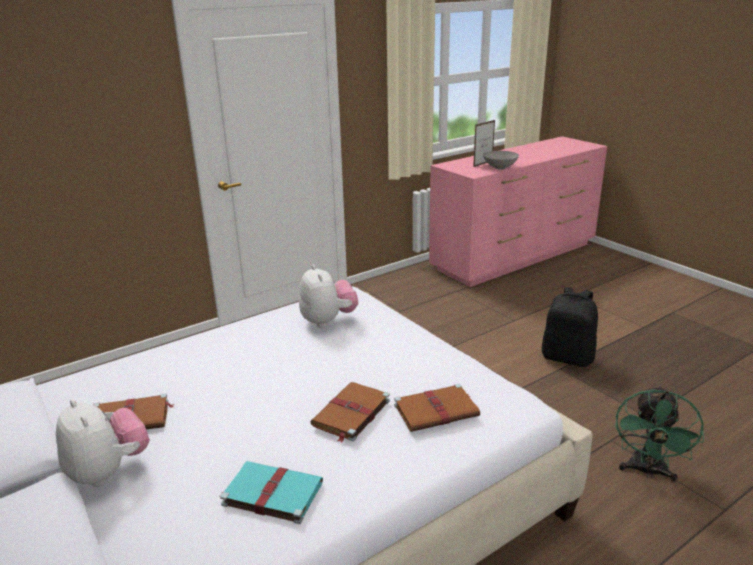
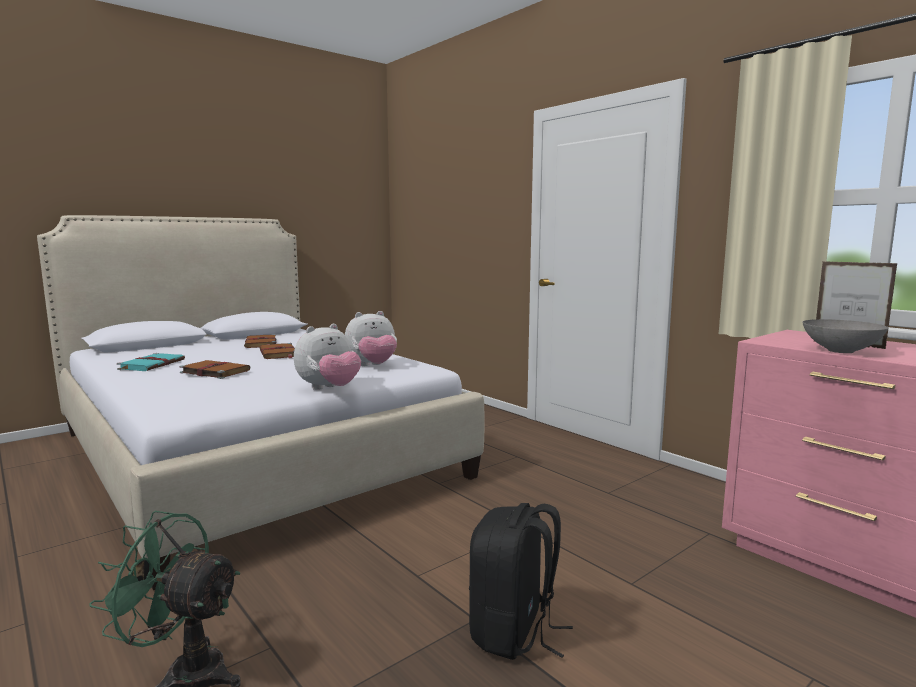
camera: 85 degrees right, 15 degrees down
(108, 471) = (213, 345): plush toy -> plush toy (329, 389)
(437, 410) = (191, 388): brown book -> brown book (278, 354)

